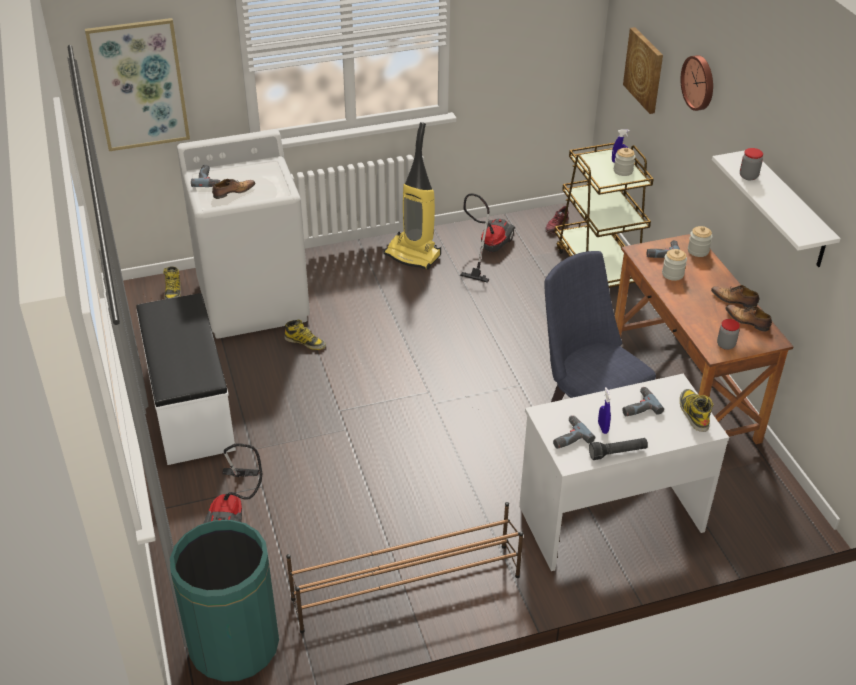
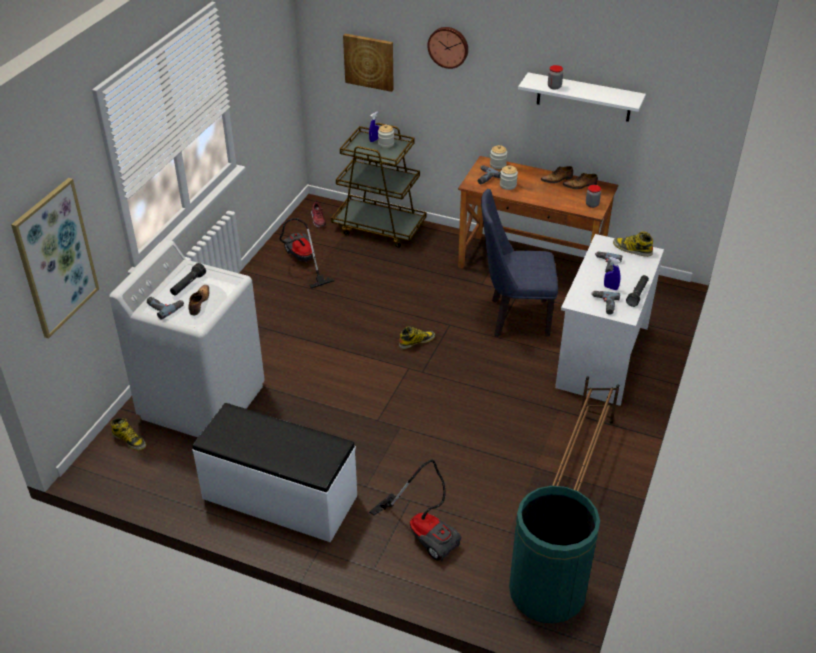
camera: 50 degrees left, 0 degrees up
(249, 175) = (188, 285): none -> black flashlight
(305, 342) = (285, 399): boot -> boot (416, 341)
(413, 255) = (260, 296): vacuum cleaner -> none

